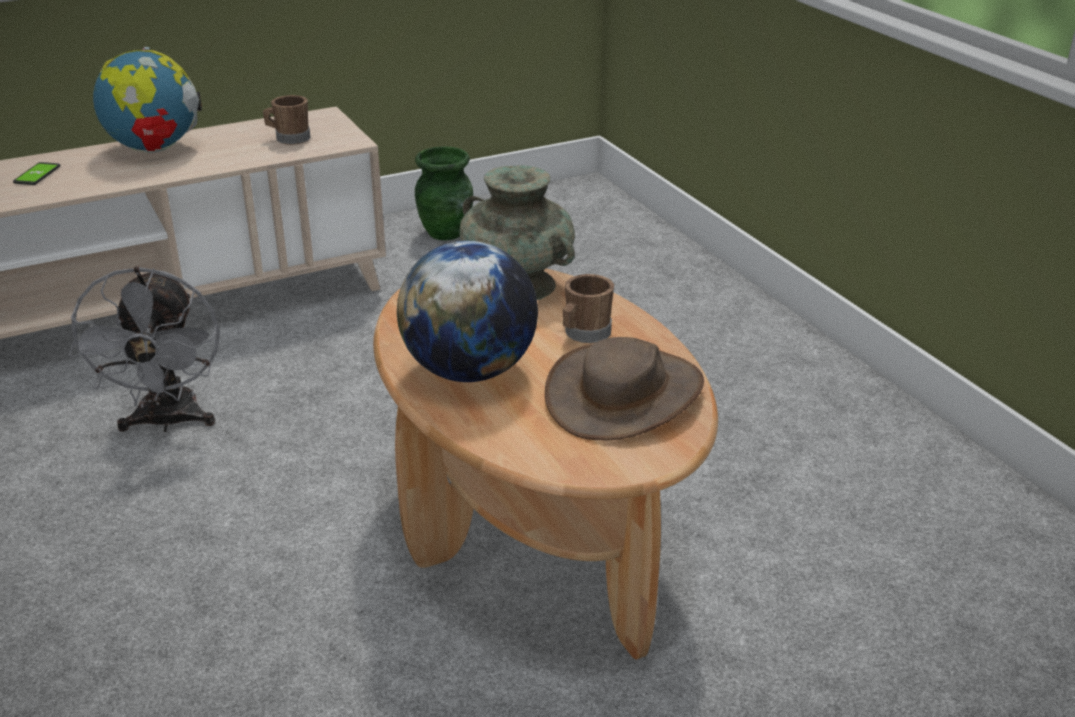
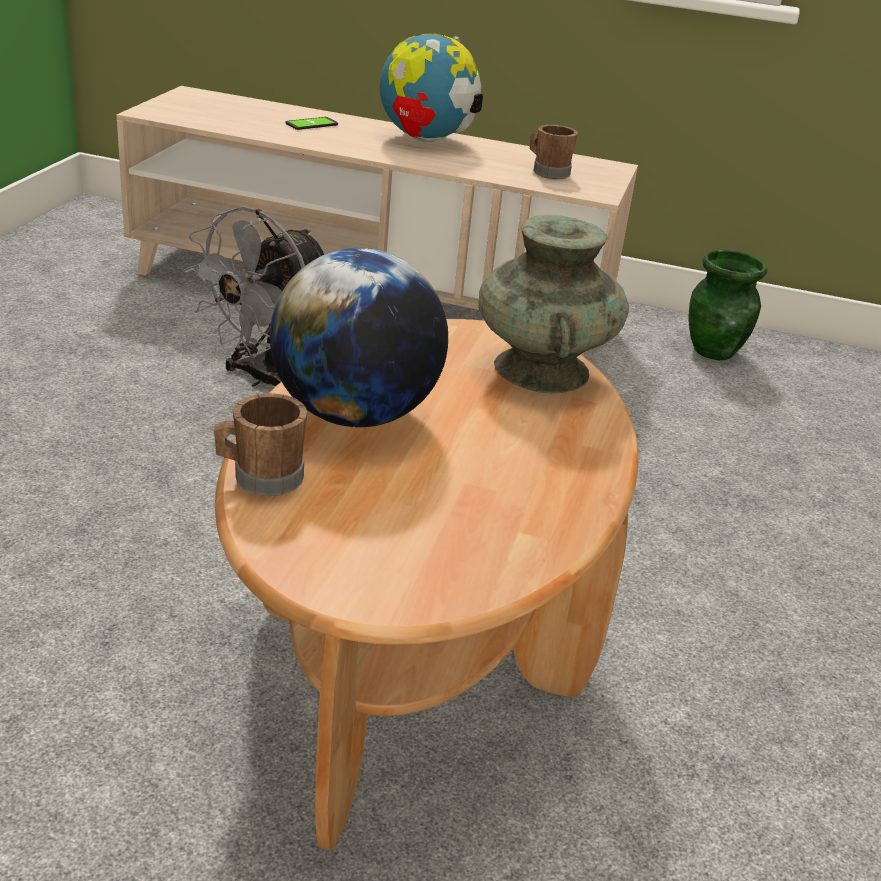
camera: 40 degrees right, 0 degrees up
(584, 334) = (525, 445): brown mug -> brown mug (260, 478)
(625, 394) = (460, 522): brown hat -> none

